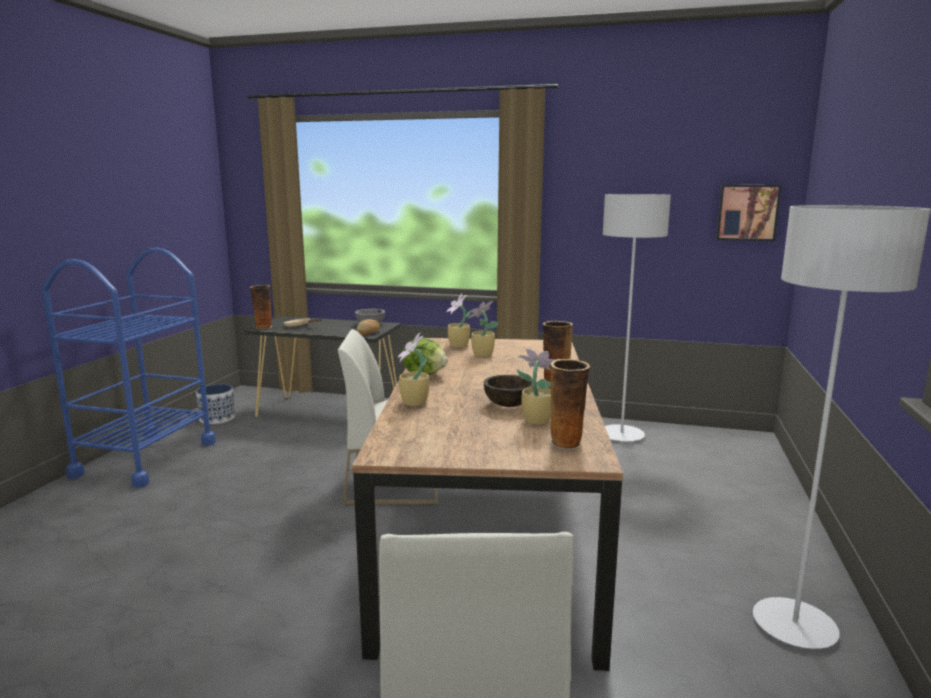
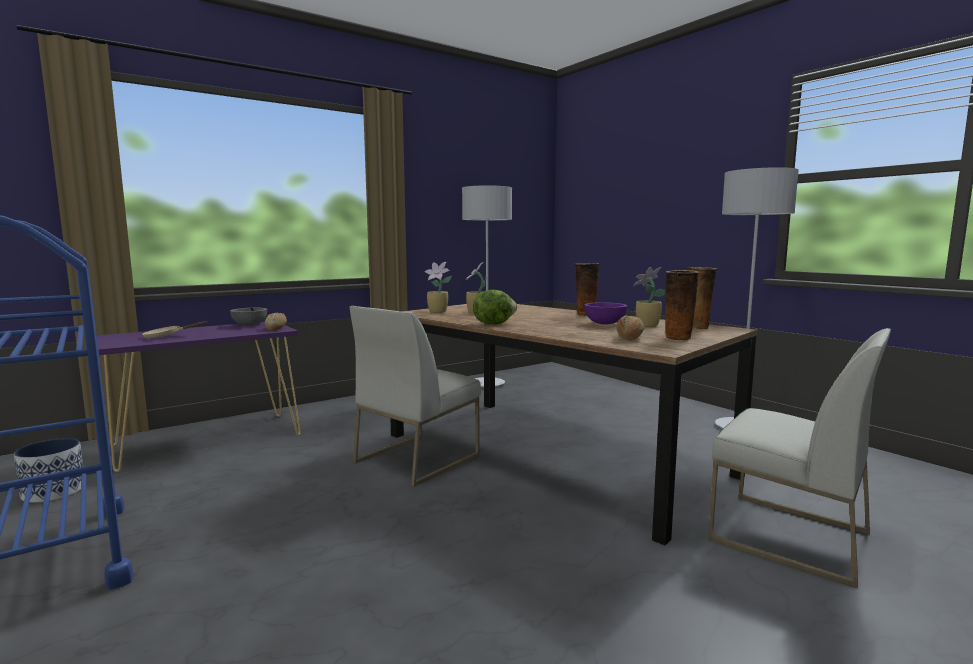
camera: 50 degrees left, 5 degrees down
(263, 327) = (116, 344): vase -> vase (678, 338)
(329, 412) = (209, 440): black console table -> purple console table
(414, 403) = (560, 333): potted plant -> none
(432, 430) = (629, 338): none -> bread
(509, 404) = (604, 323): brown bowl -> purple bowl
(747, 212) = (528, 207): picture -> none

